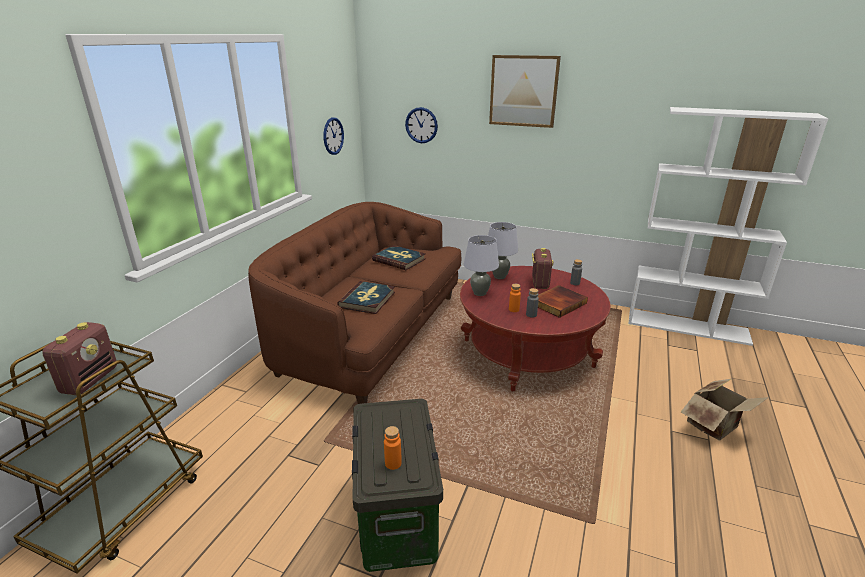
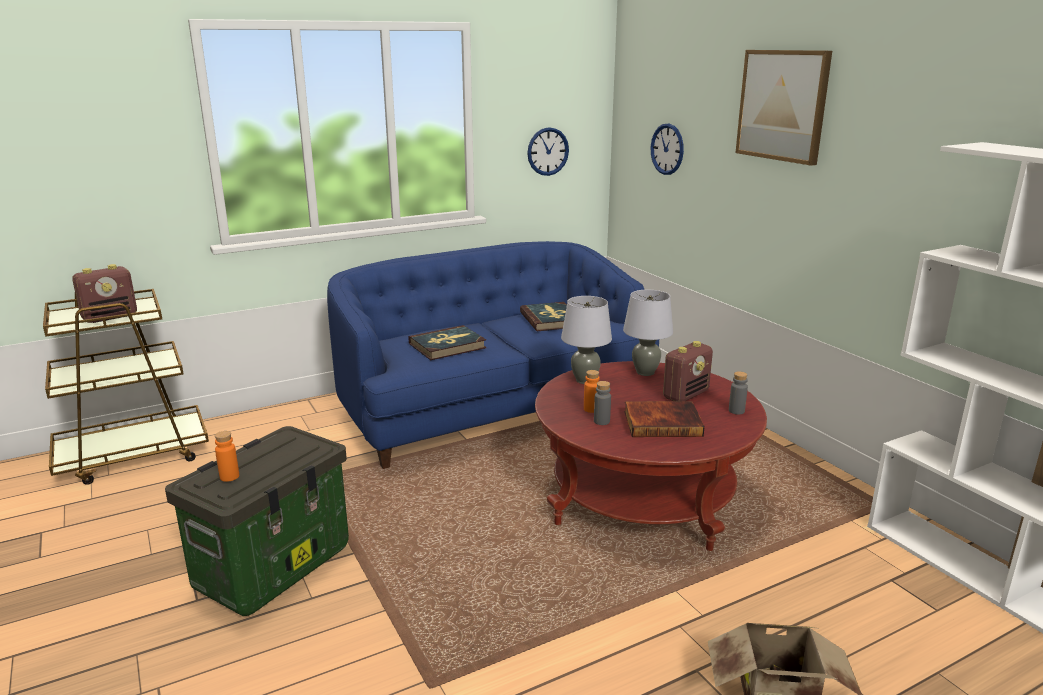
camera: 40 degrees right, 5 degrees down
(371, 335) = (494, 408): brown sofa -> blue sofa

